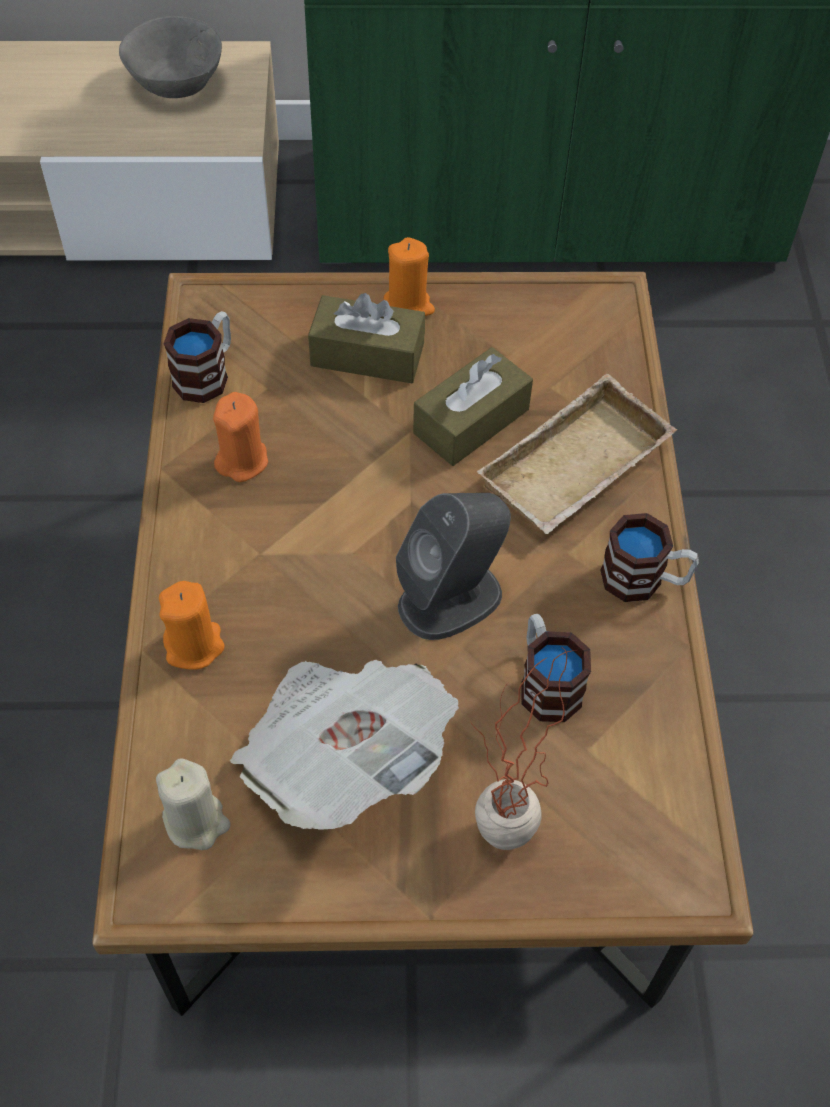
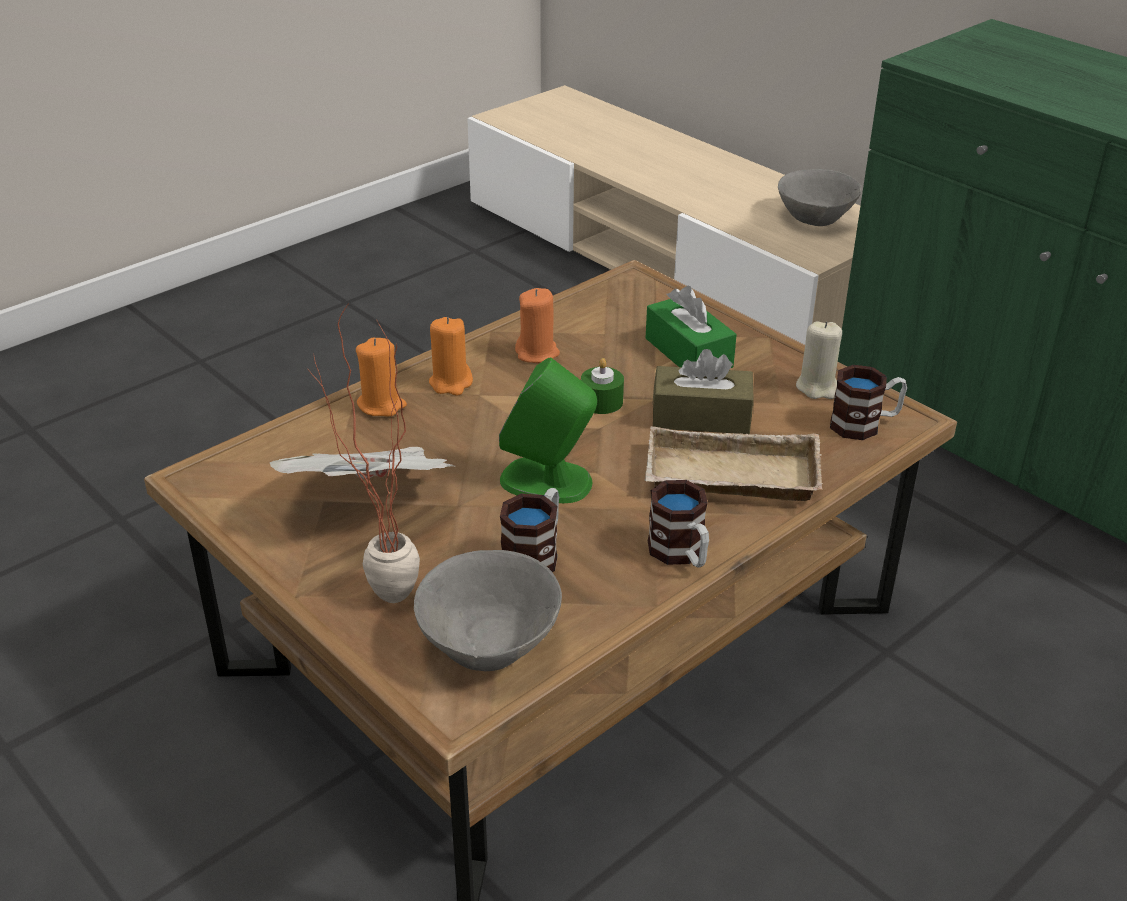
camera: 50 degrees right, 20 degrees down
(196, 821) = (263, 470): beige candle -> beige candle (817, 387)
(207, 373) = (581, 308): mug -> mug (865, 424)
(367, 355) = (688, 353): brown tissue box -> green tissue box
(373, 471) = (601, 401): none -> green candle
(408, 306) = (752, 346): orange candle -> orange candle (451, 383)
(451, 599) = (547, 481): grey speaker -> green speaker
(632, 803) = (487, 643): none -> grey bowl

